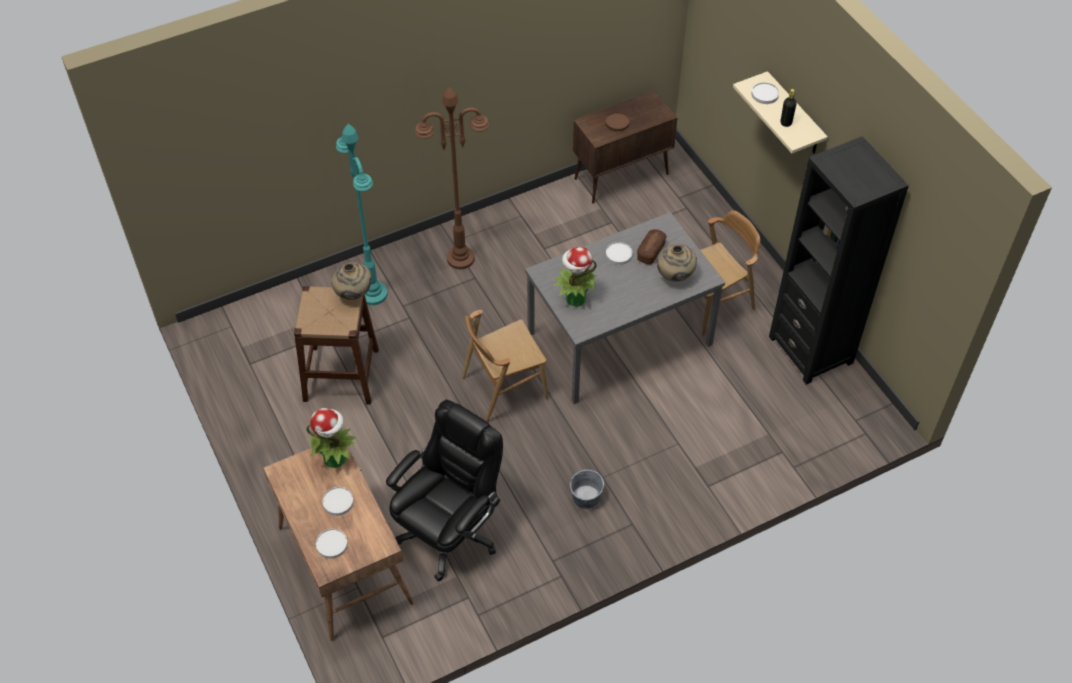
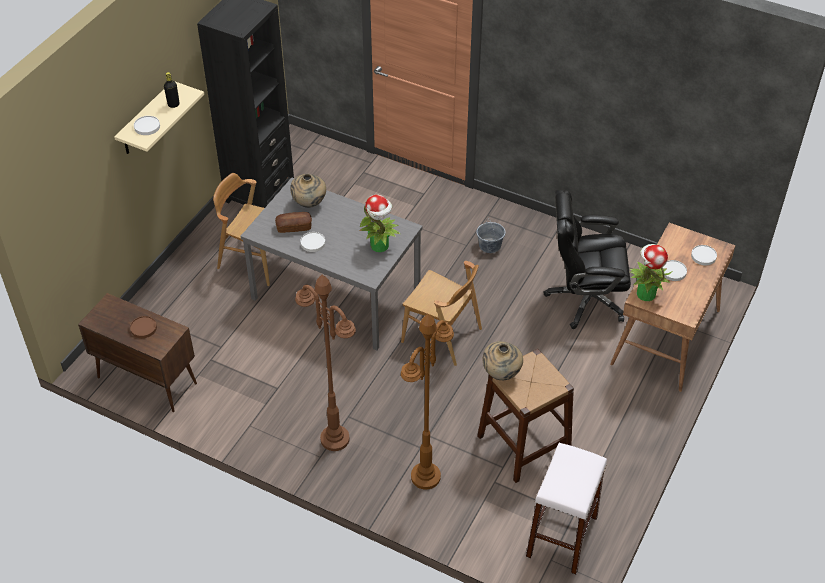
camera: 125 degrees left, 5 degrees down
(241, 345) = (561, 536): none -> white stool
(373, 294) = (425, 476): turquoise floor lamp -> brown floor lamp

